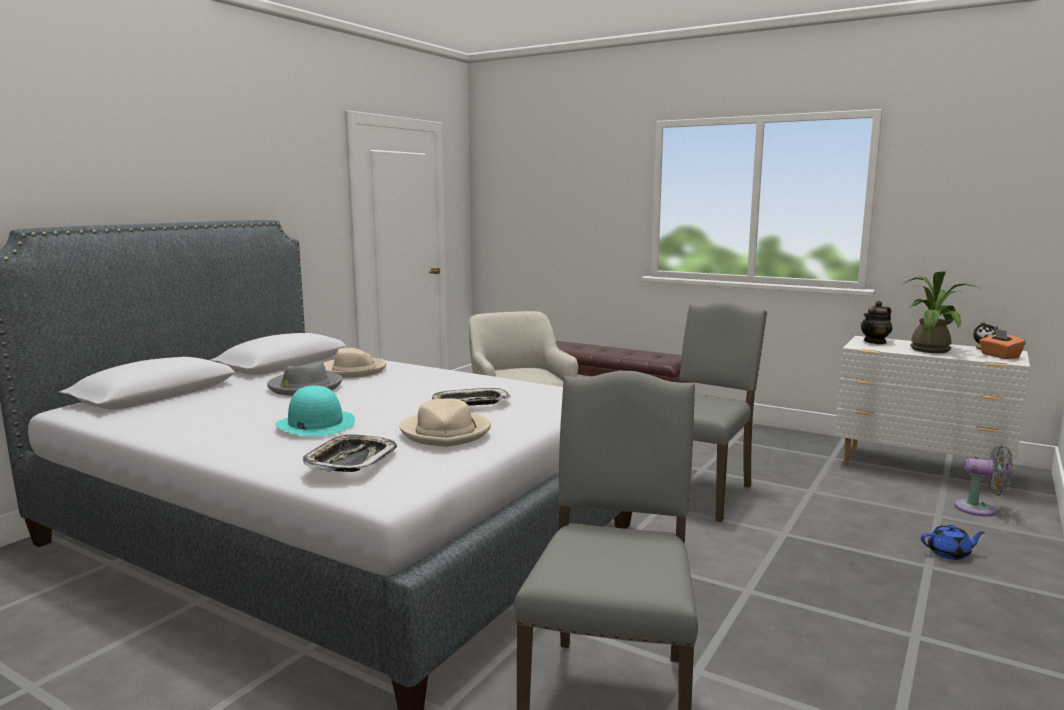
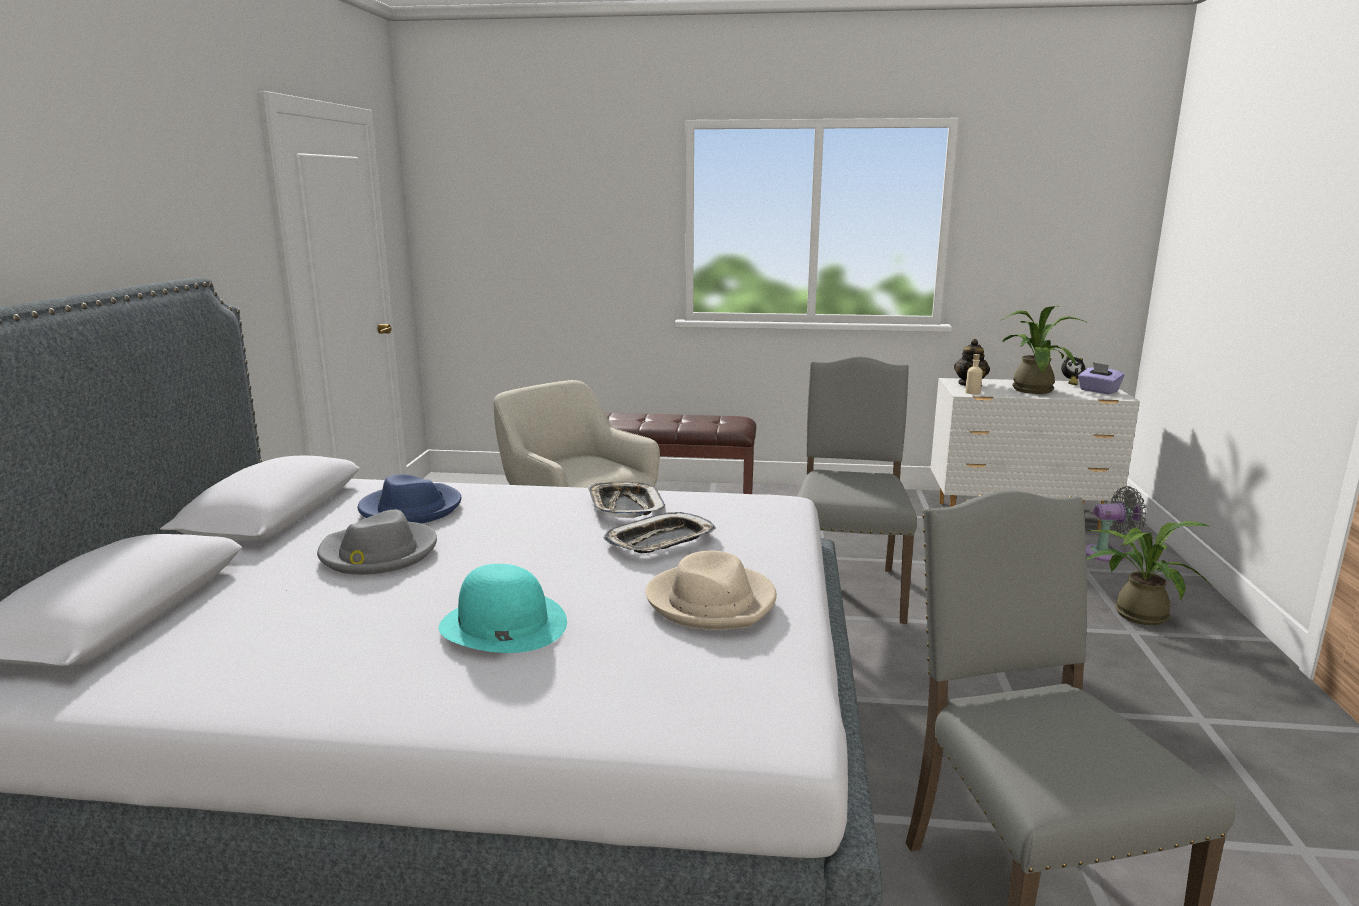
camera: 25 degrees left, 5 degrees up
(351, 460) = (658, 685): tray -> tray (625, 506)
(353, 370) = (410, 509): beige hat -> blue hat
(865, 347) = (972, 392): none -> beige bottle
(949, 554) = (1135, 613): blue teapot -> potted plant
(999, 356) = (1098, 391): orange tissue box -> purple tissue box

